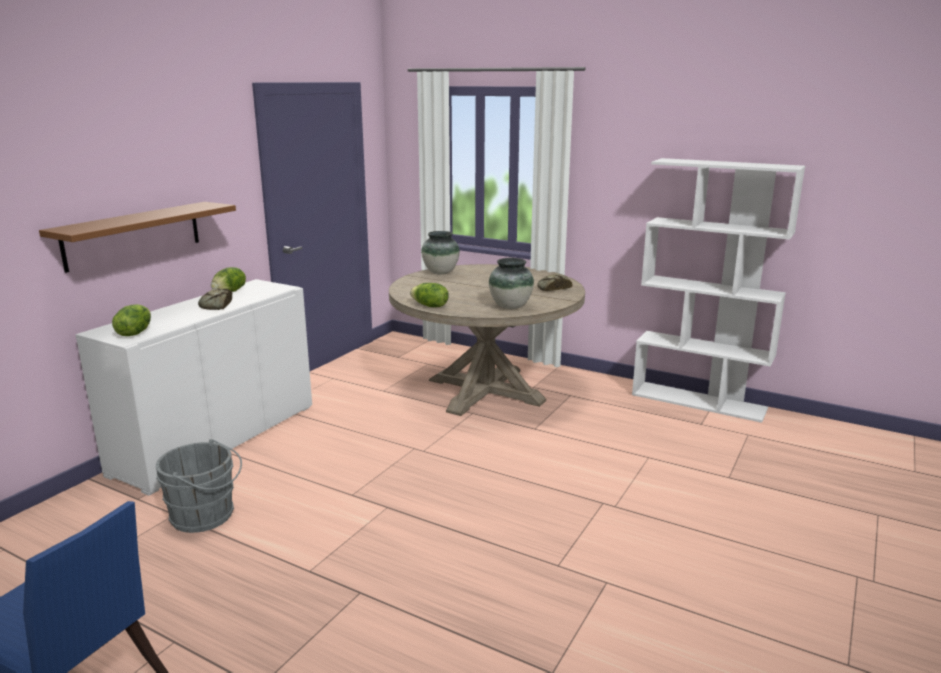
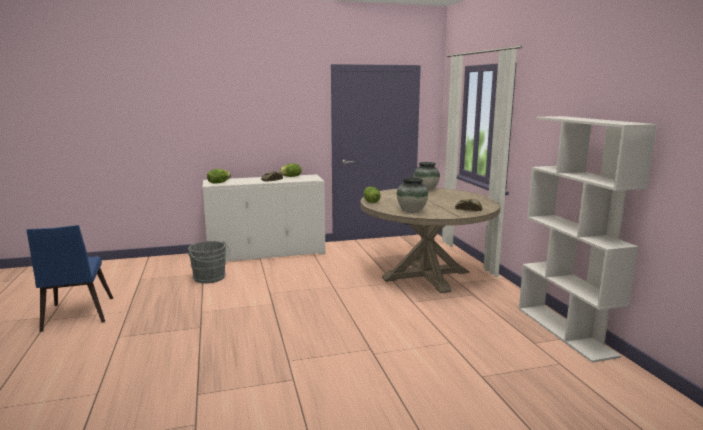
camera: 45 degrees right, 5 degrees down
(133, 235) = (243, 138): brown shelf -> none

